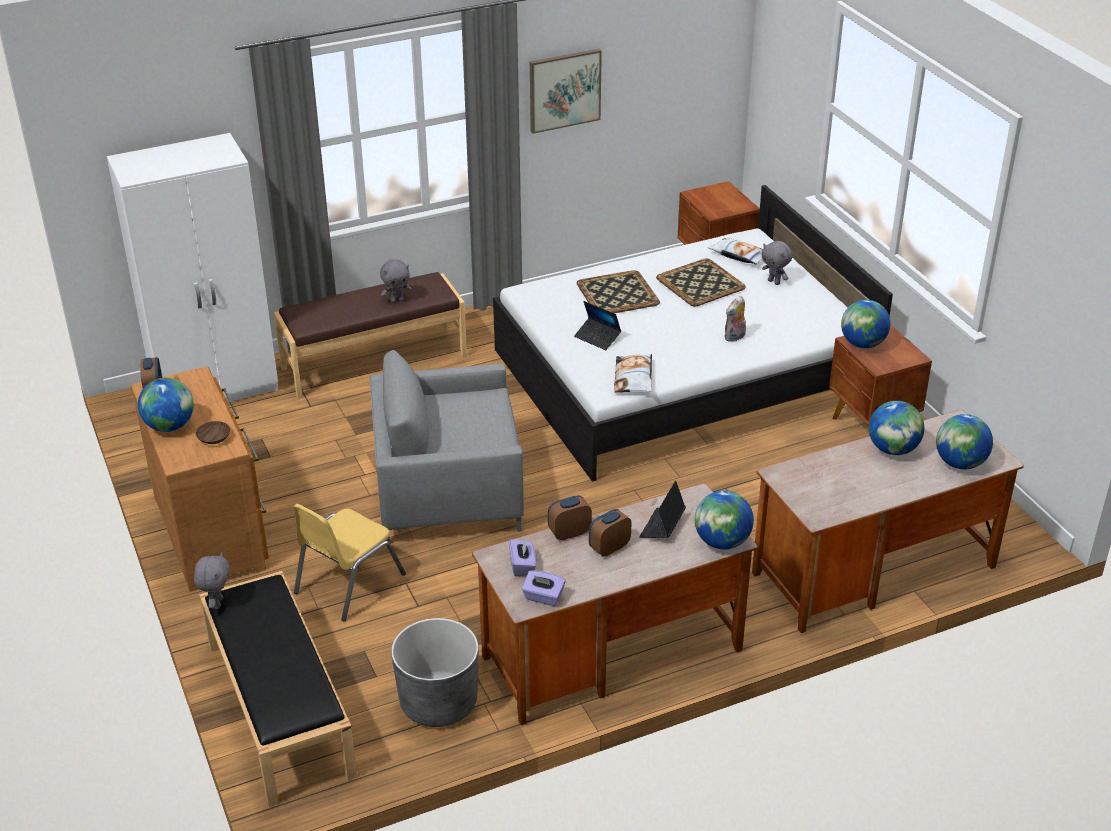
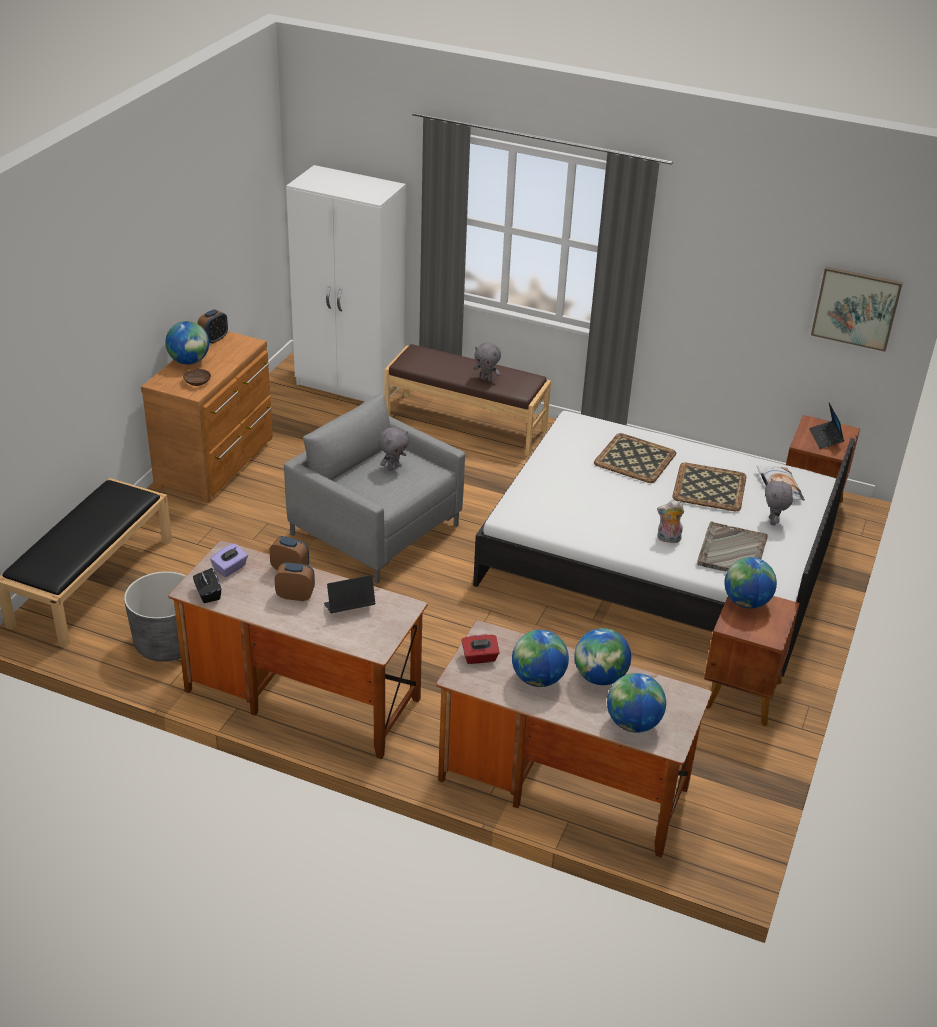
camera: 45 degrees right, 0 degrees up
(217, 603) = (103, 486): grey plush toy -> grey plush toy (393, 467)
(348, 583) = (234, 542): yellow chair -> none
(543, 597) = (207, 594): purple tissue box -> black tissue box
(564, 90) = (706, 266): picture -> picture (856, 308)
(597, 338) = (567, 478): laptop -> laptop (825, 438)
(634, 378) = (544, 519): pillow -> none
(722, 542) = (367, 644): globe -> globe (538, 679)
(785, 319) = (731, 552): none -> grey tray
(805, 493) = (479, 658): none -> red tissue box

